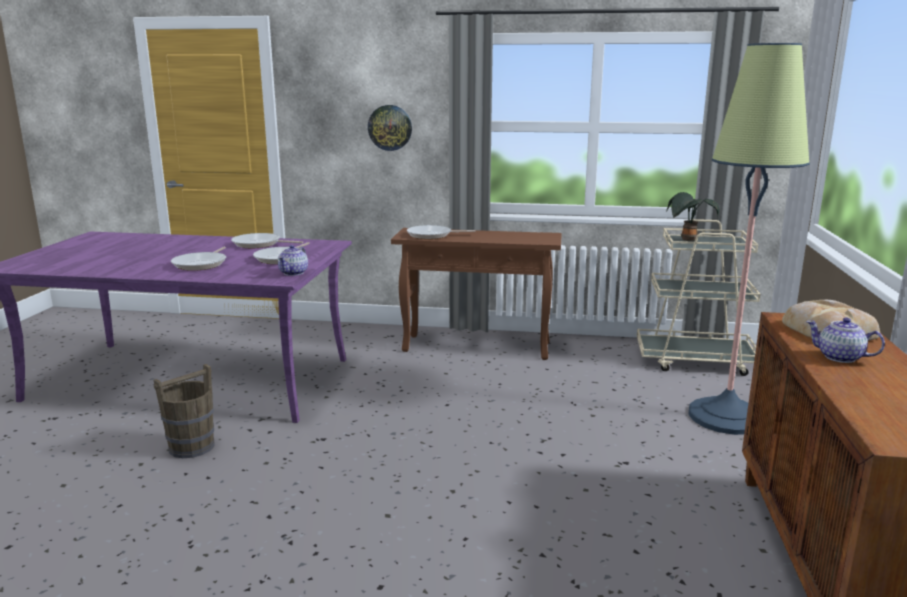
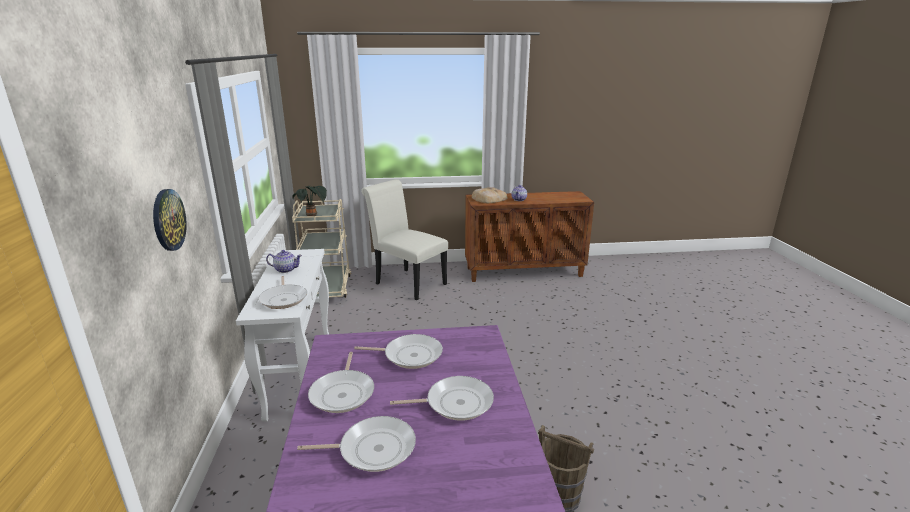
camera: 105 degrees left, 5 degrees up
(192, 248) = (373, 449): none -> frying pan
(294, 273) = (460, 333): teapot -> teapot (285, 269)
(478, 347) = (299, 374): brown console table -> white console table
(726, 417) = (407, 283): floor lamp -> white chair

